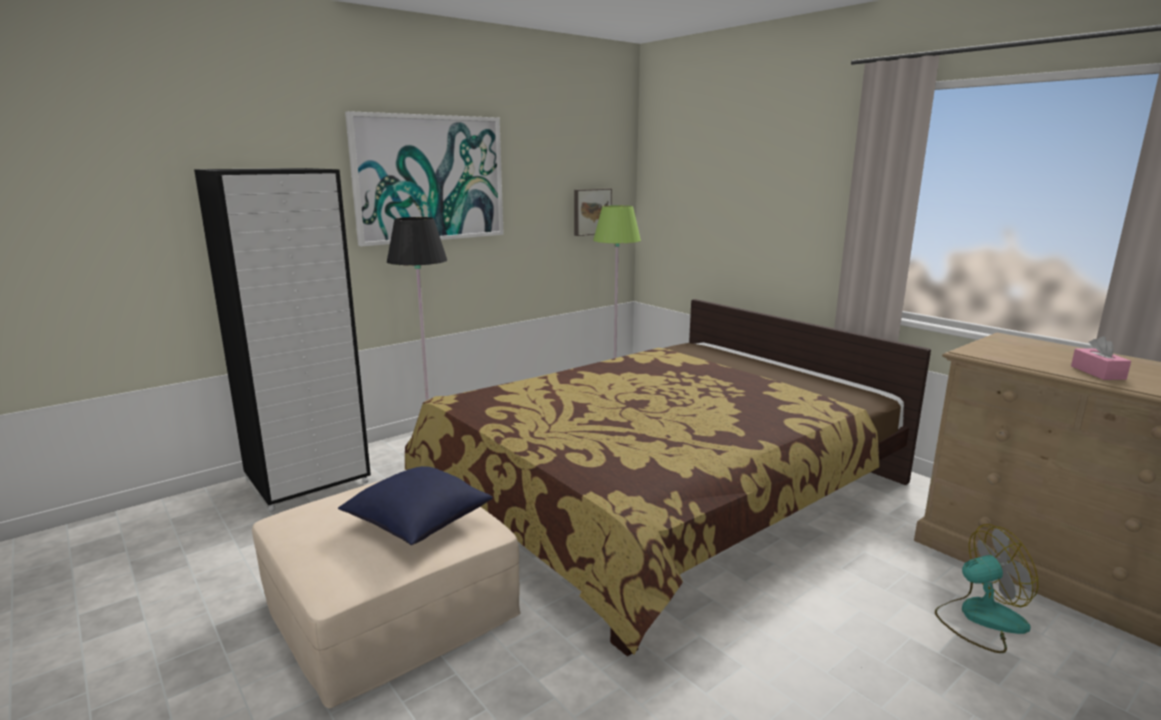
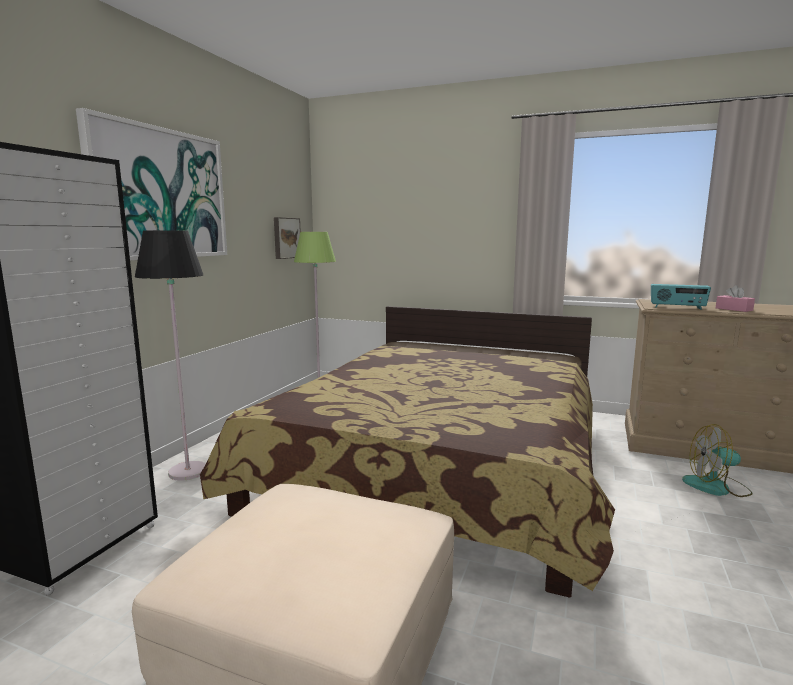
camera: 30 degrees left, 5 degrees down
(418, 523) = (357, 531): blue pillow -> none
(980, 619) = (716, 487): fan -> fan turned 135 degrees counterclockwise
(1005, 357) = (677, 308): none -> radio

